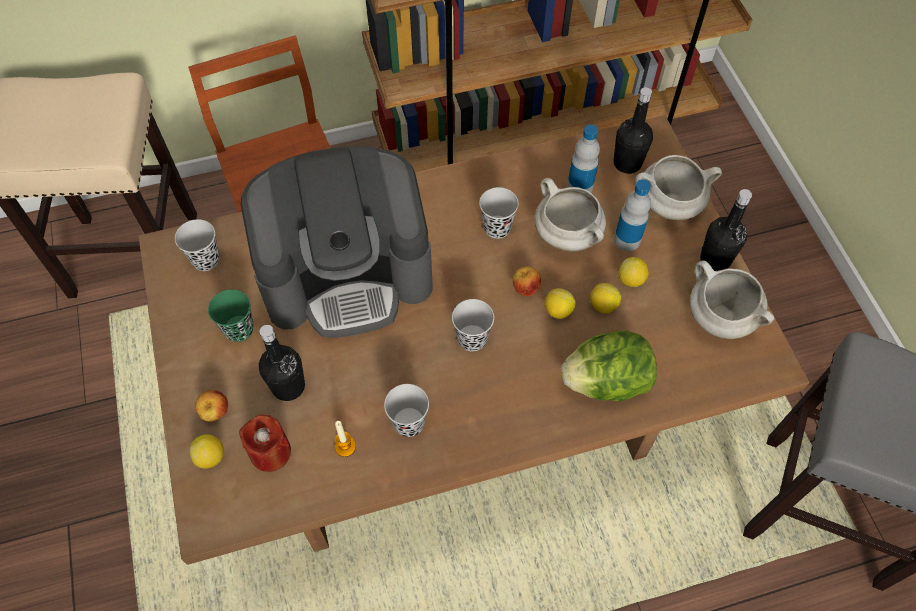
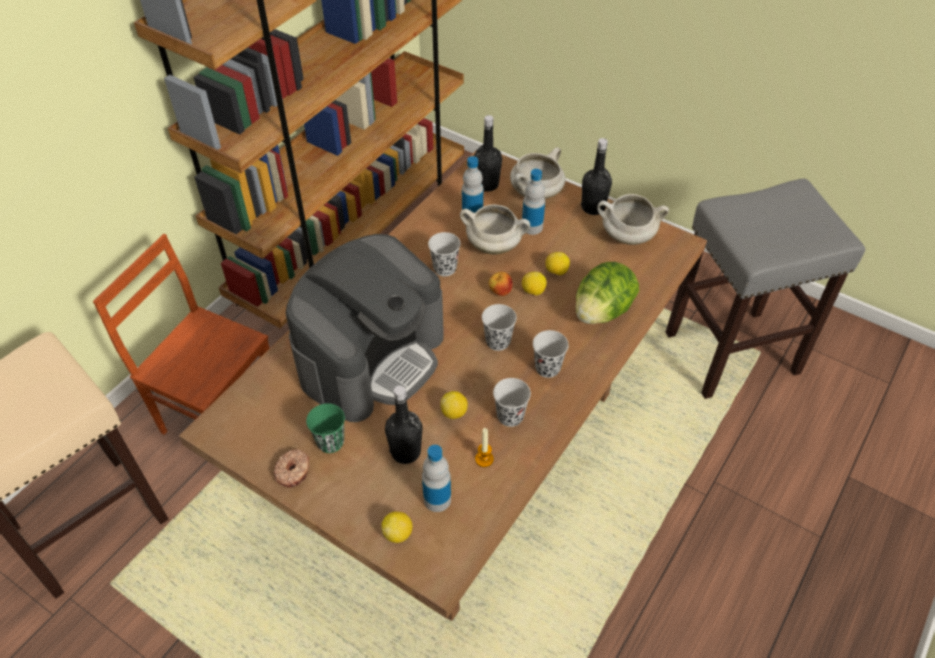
camera: 40 degrees left, 10 degrees down
(187, 334) = (293, 472): none -> donut
(206, 260) = (254, 416): black cup -> black cup (547, 368)
(215, 412) = (370, 504): apple -> none
(270, 452) = (437, 499): red candle -> bottle
(631, 280) = (557, 247): lemon -> lemon (454, 412)

